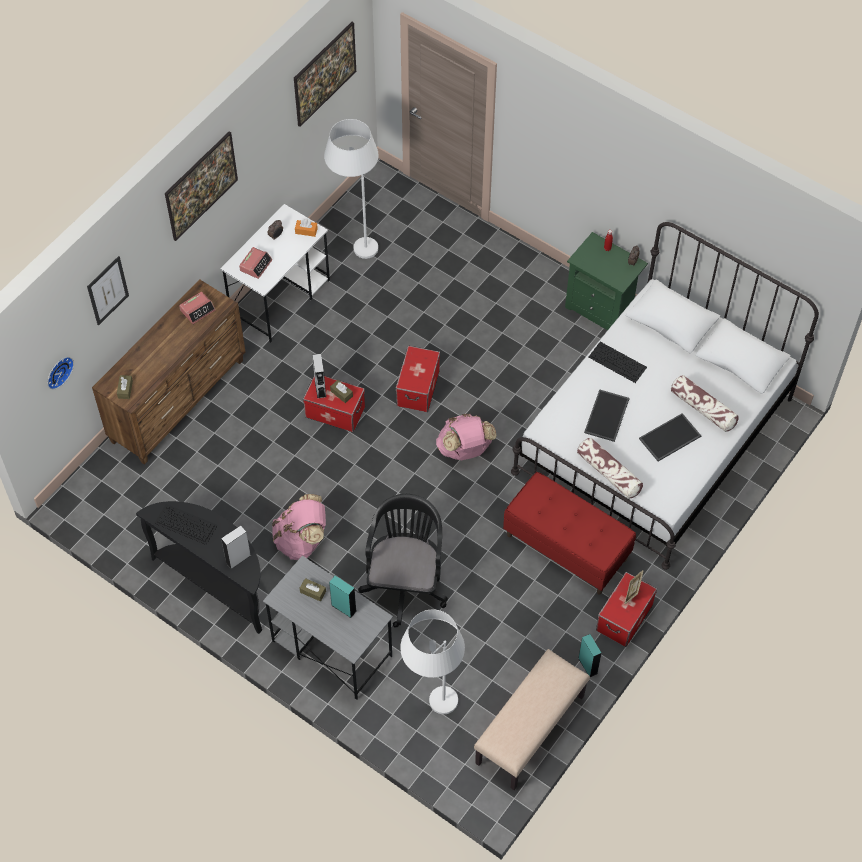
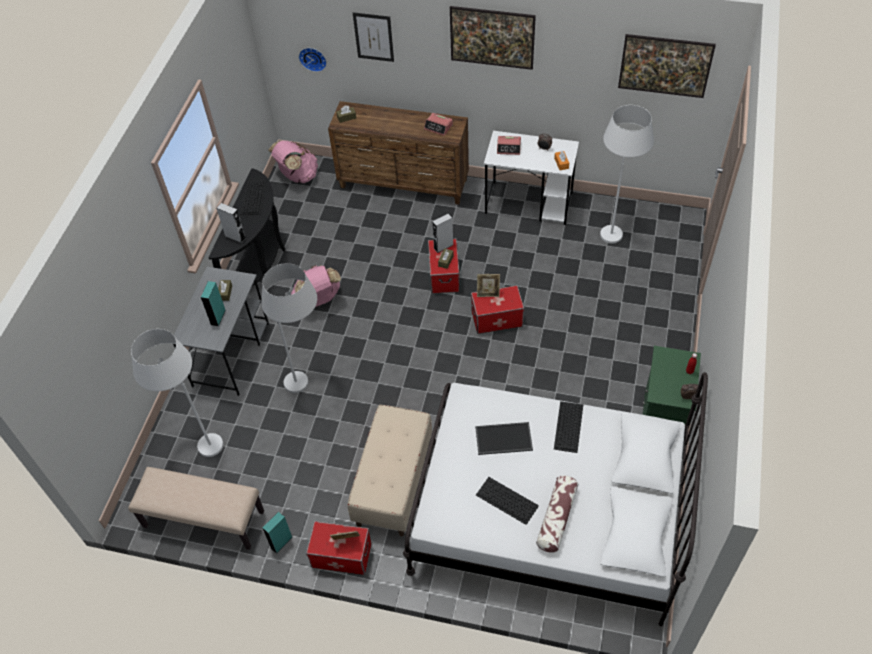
camera: 70 degrees right, 5 degrees down
(405, 373) = (488, 293): none -> picture frame
(405, 582) = (309, 379): black office chair -> white floor lamp
(465, 450) = (454, 372): pink backpack -> pink backpack (297, 176)
(567, 547) = (394, 483): red bench -> beige bench
(609, 473) = (441, 462): pillow -> none
(670, 438) = (506, 500): tray -> keyboard

